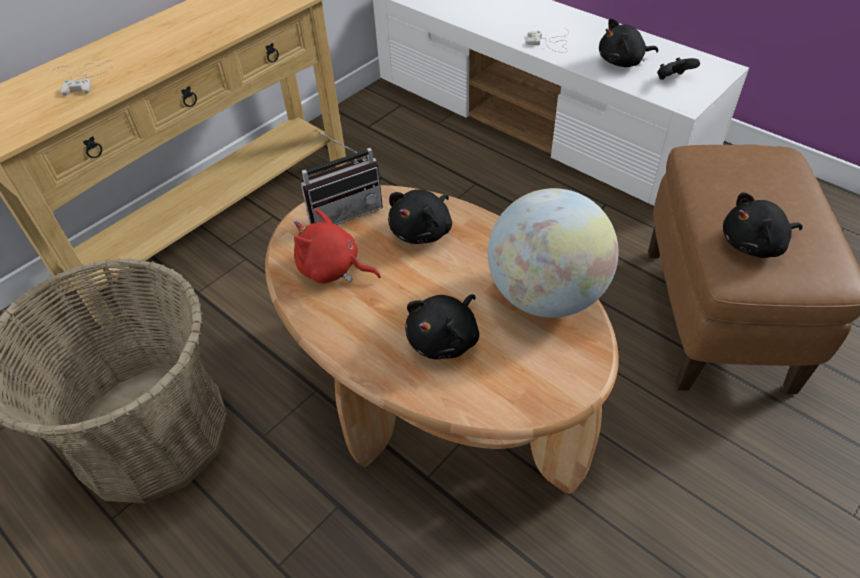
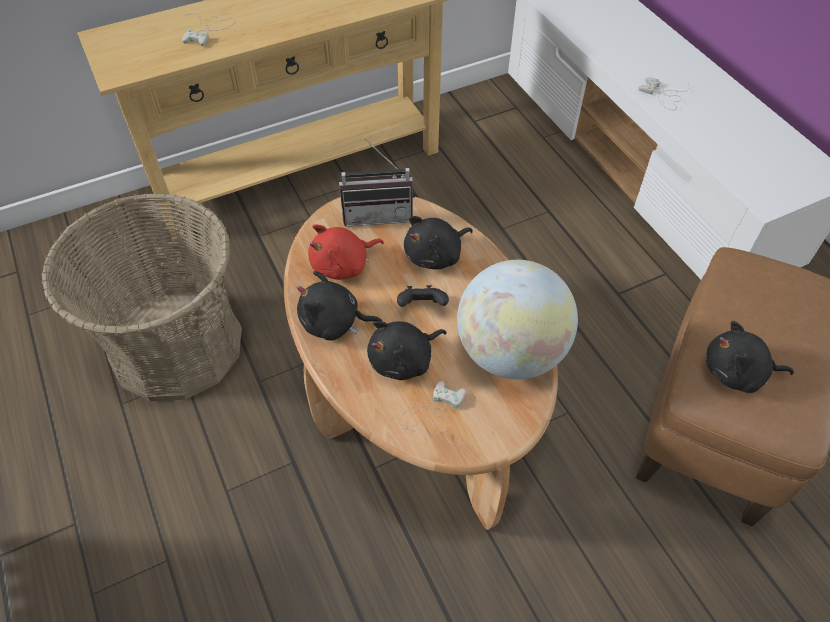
camera: 20 degrees right, 5 degrees up
(333, 269) = (343, 265): red plush toy -> red plush toy turned 75 degrees counterclockwise
(505, 381) = (434, 415): none -> white game controller
(623, 62) = (727, 138): black plush toy -> black plush toy (334, 323)
(673, 79) = (768, 172): black game controller -> black game controller (422, 306)

